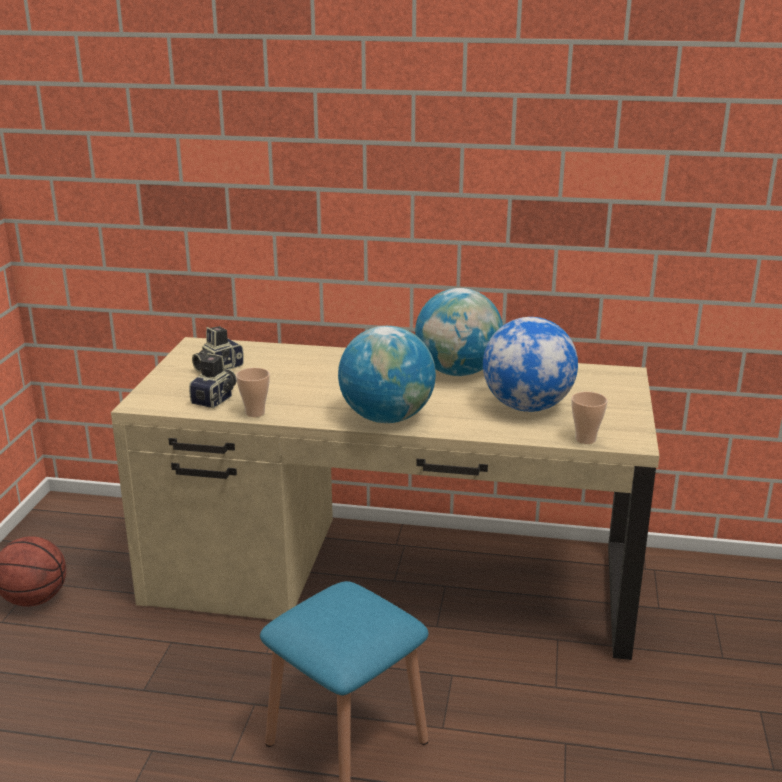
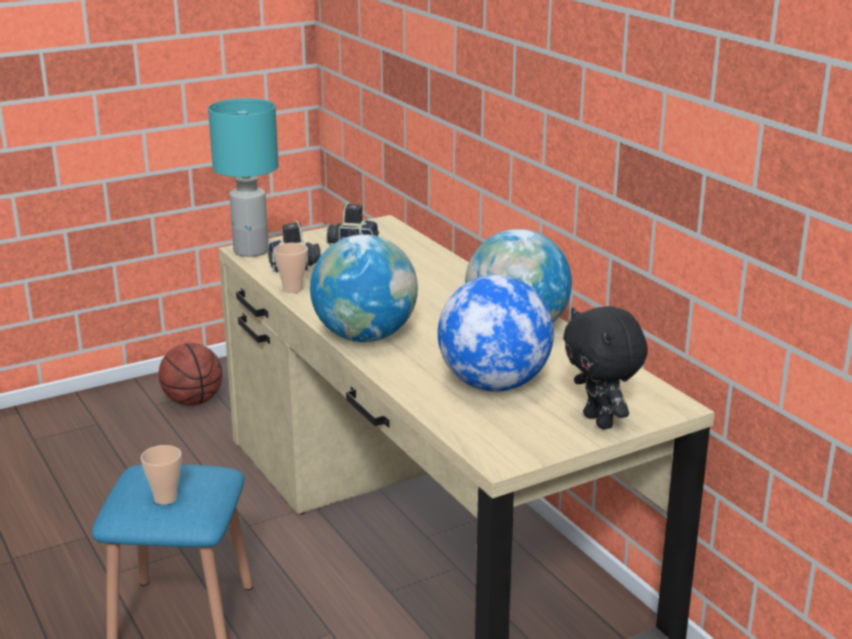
camera: 50 degrees right, 0 degrees up
(148, 402) = (251, 251): none -> turquoise table lamp
(585, 439) = (467, 434): cup -> cup (165, 498)
(619, 398) = (600, 421): none -> black plush toy

